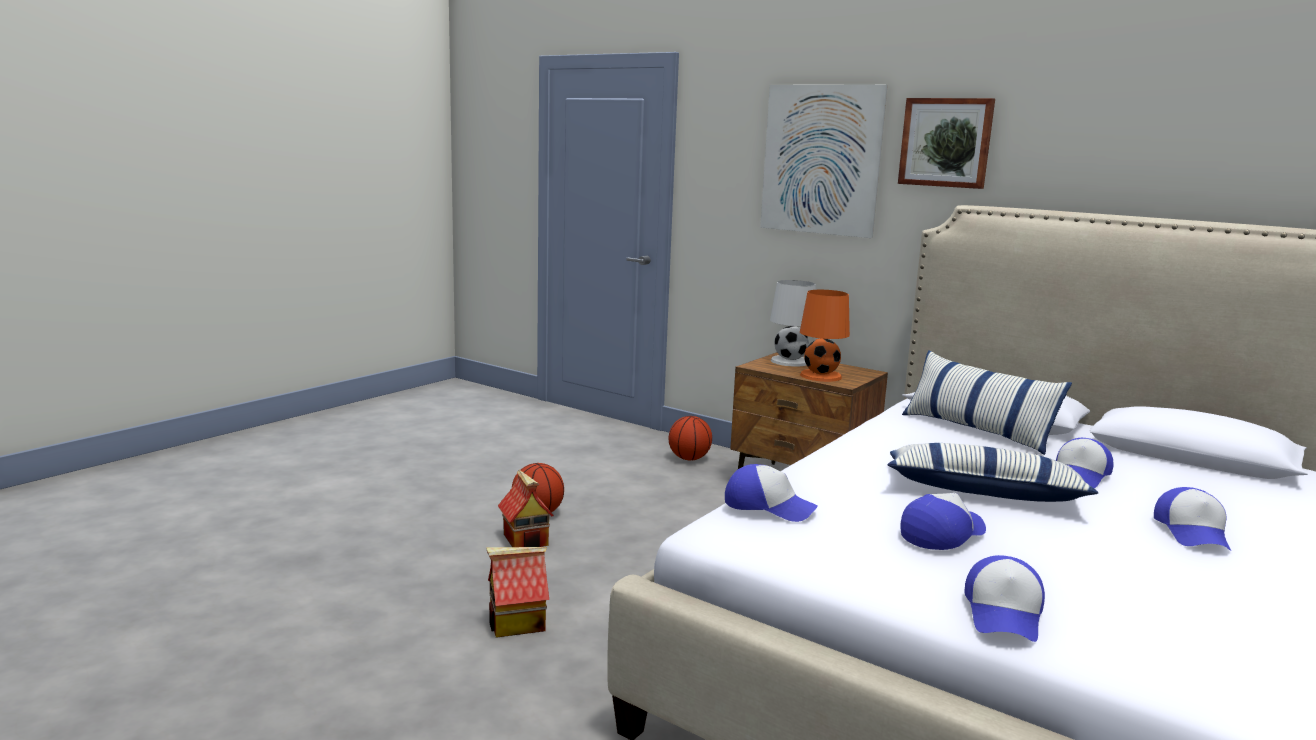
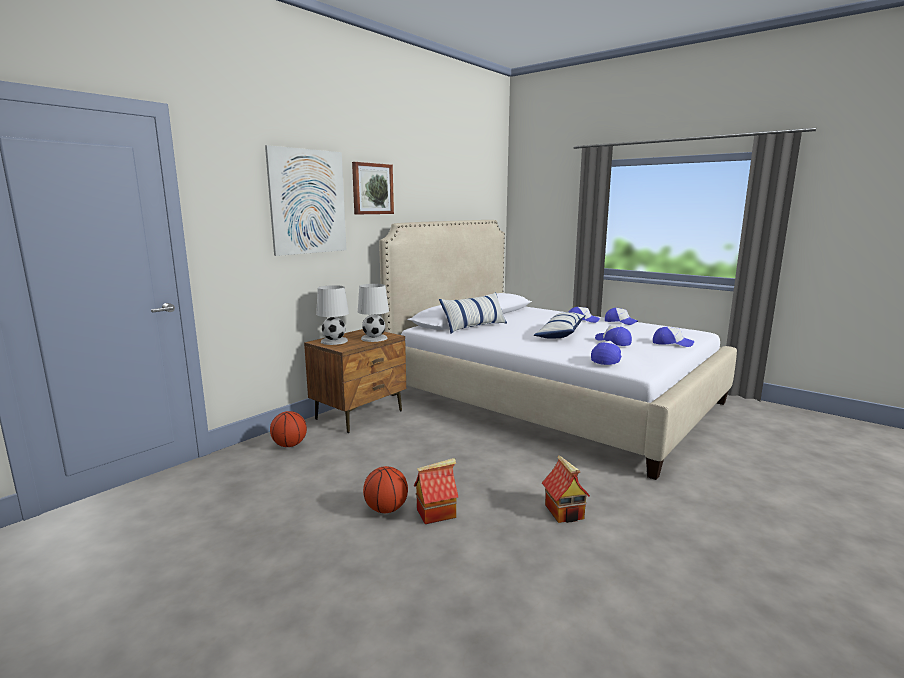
camera: 85 degrees left, 0 degrees up
(821, 376) = (374, 338): orange table lamp -> white table lamp
(1080, 475) = (530, 322): cap -> cap (620, 322)

